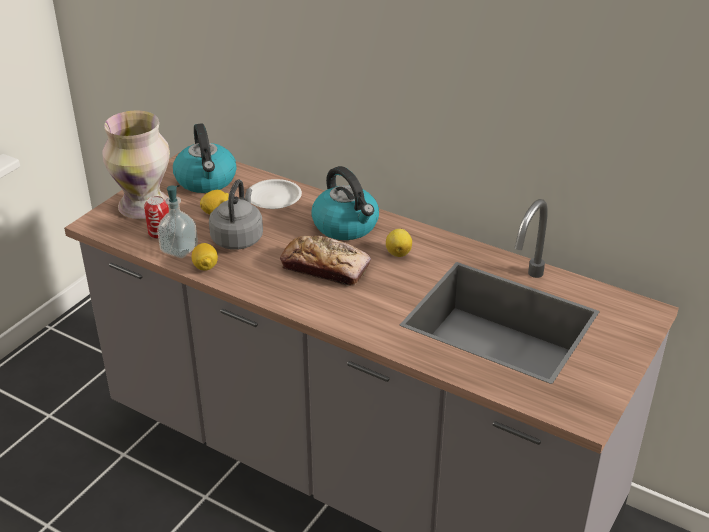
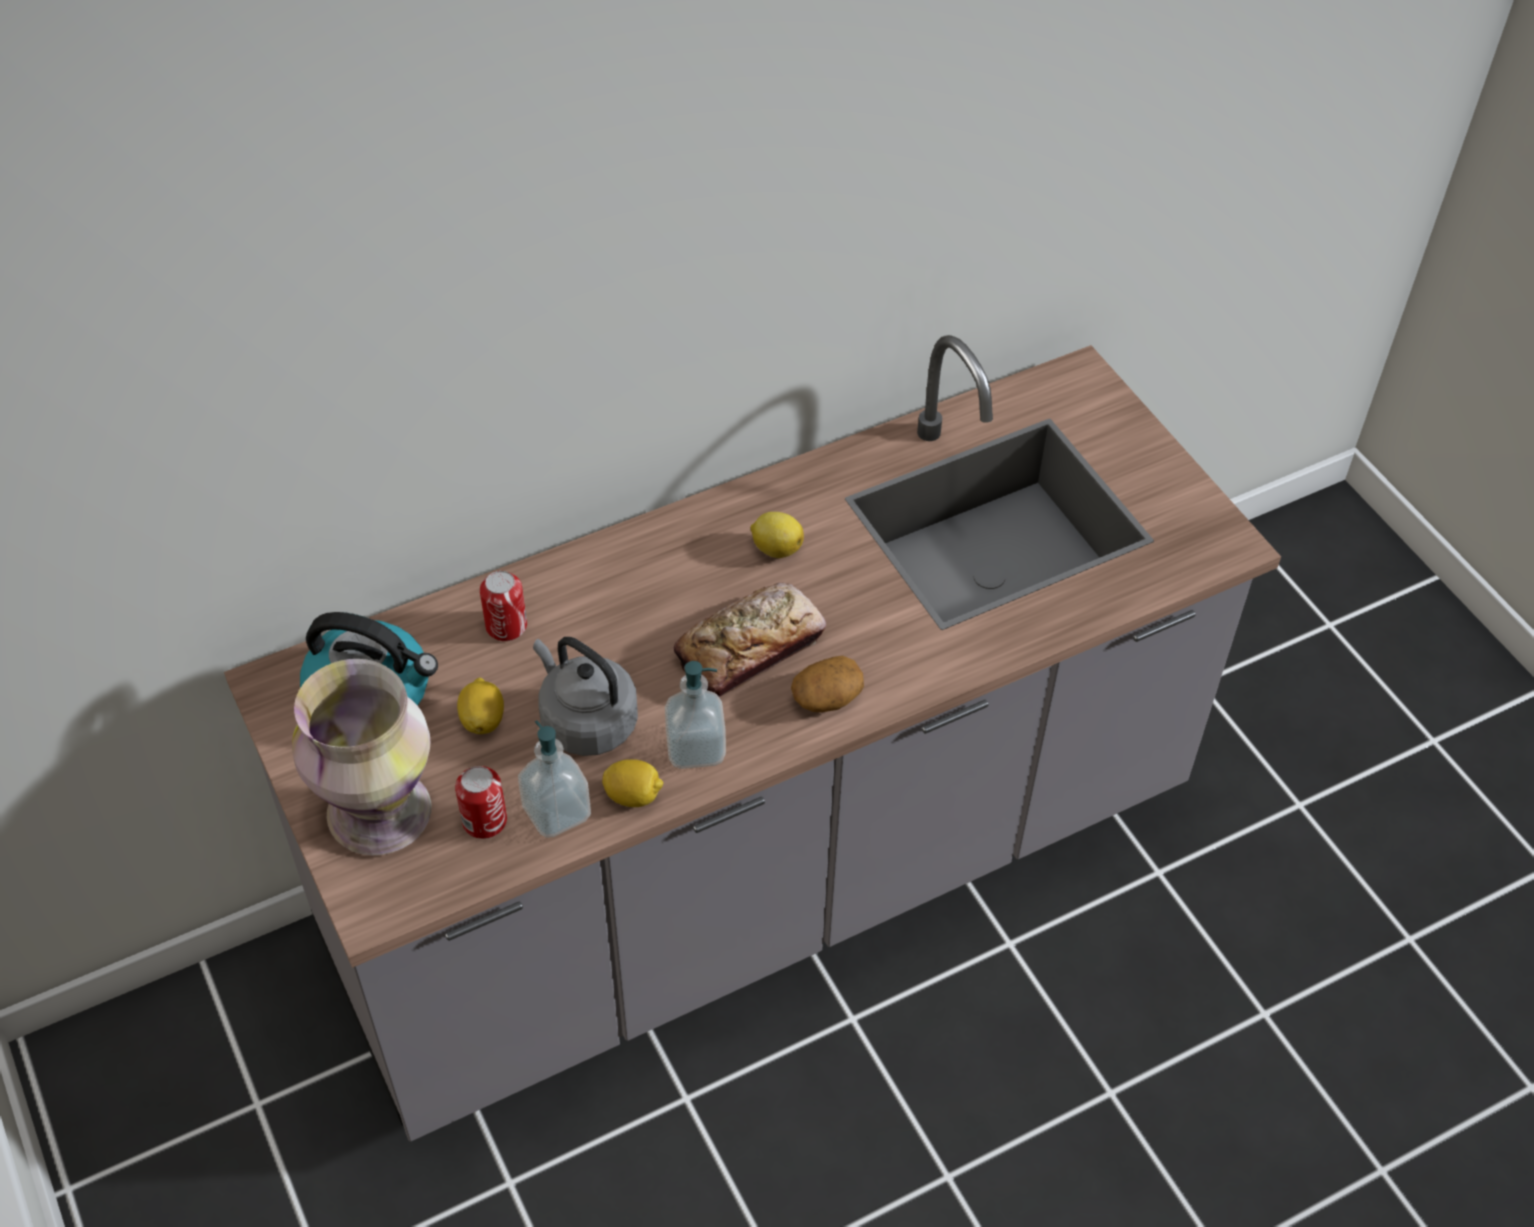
camera: 60 degrees left, 15 degrees up
(249, 274) = (695, 748): none -> soap dispenser
(274, 198) = (506, 626): white plate -> can
(316, 302) = (827, 697): none -> potato
(346, 226) = (660, 574): kettle -> none

